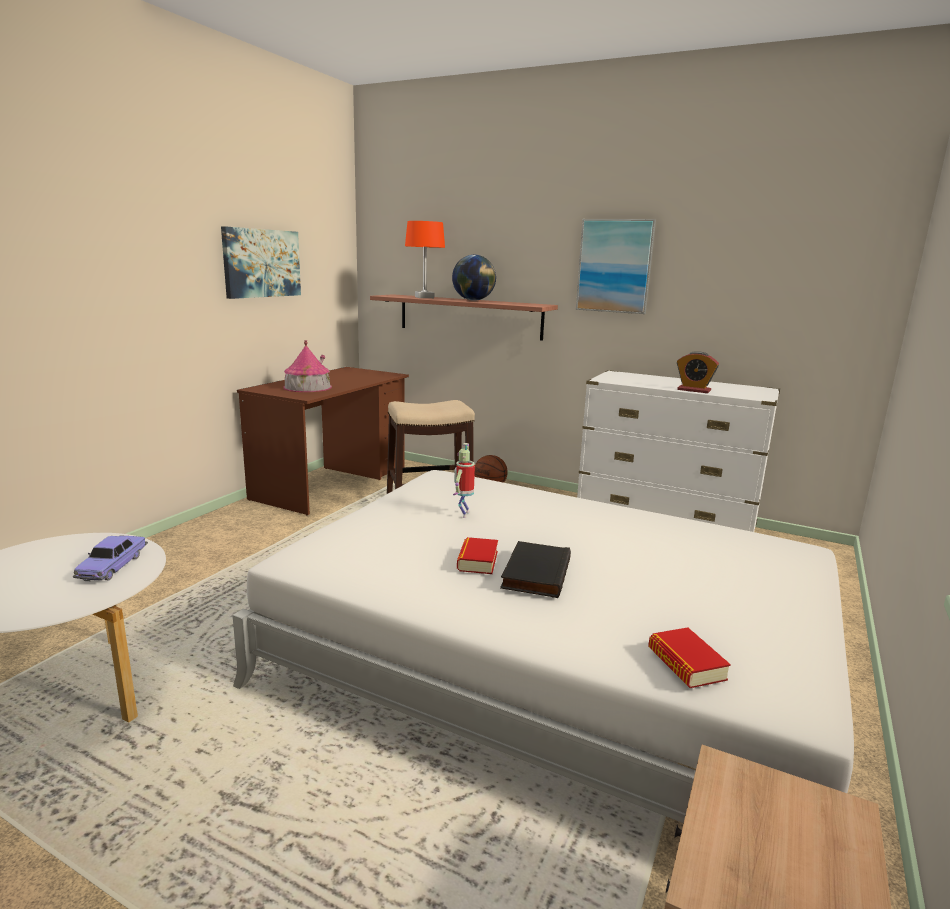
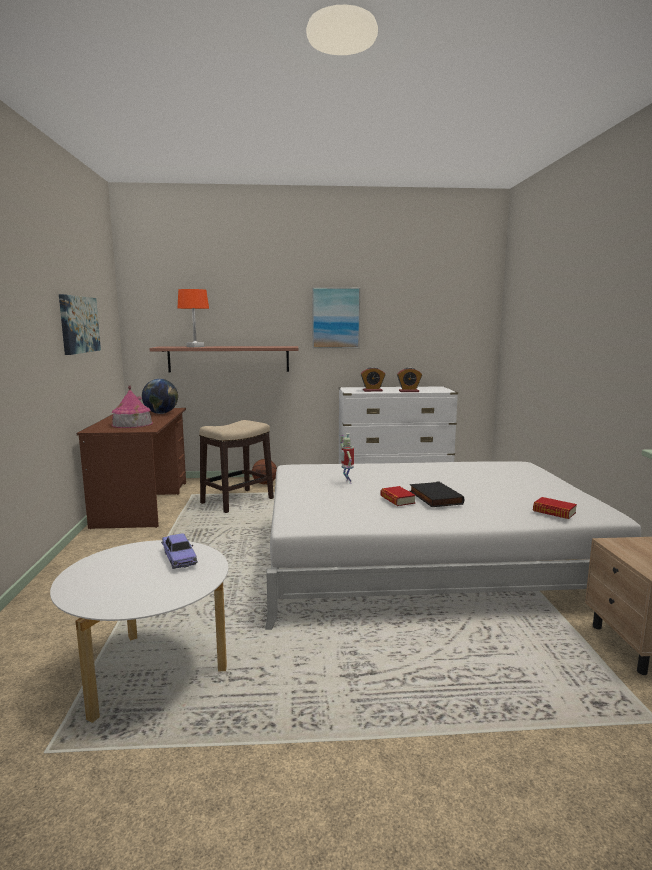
camera: 30 degrees left, 5 degrees down
(473, 300) = (236, 346): globe -> globe (161, 413)
(639, 382) = (372, 391): none -> alarm clock

